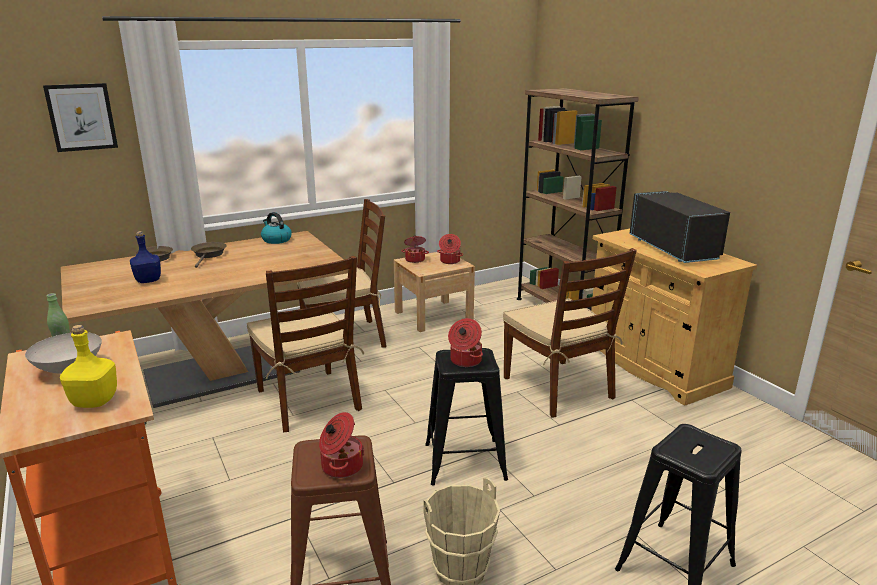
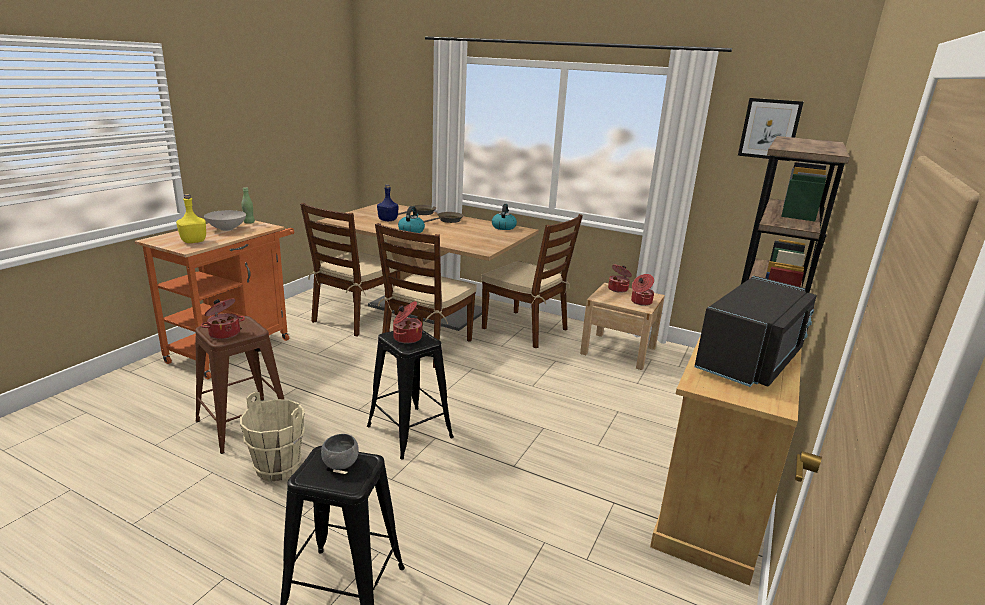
camera: 55 degrees right, 0 degrees up
(81, 117) = (412, 106): picture -> picture (769, 129)
(213, 278) = (411, 231): none -> kettle
(558, 388) = (578, 449): brown chair -> brown chair (355, 318)
(689, 444) = (340, 464): none -> grey bowl

